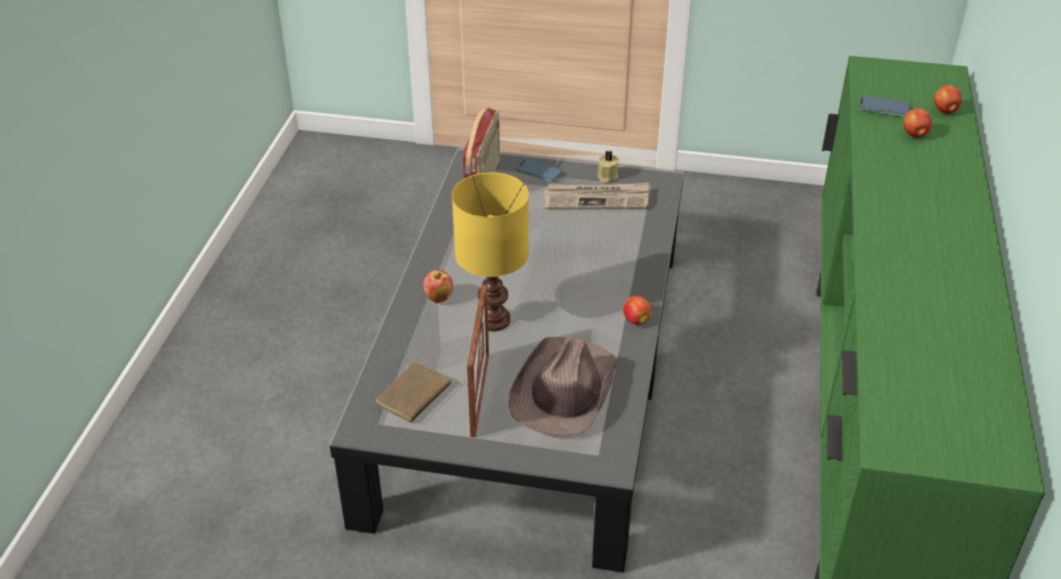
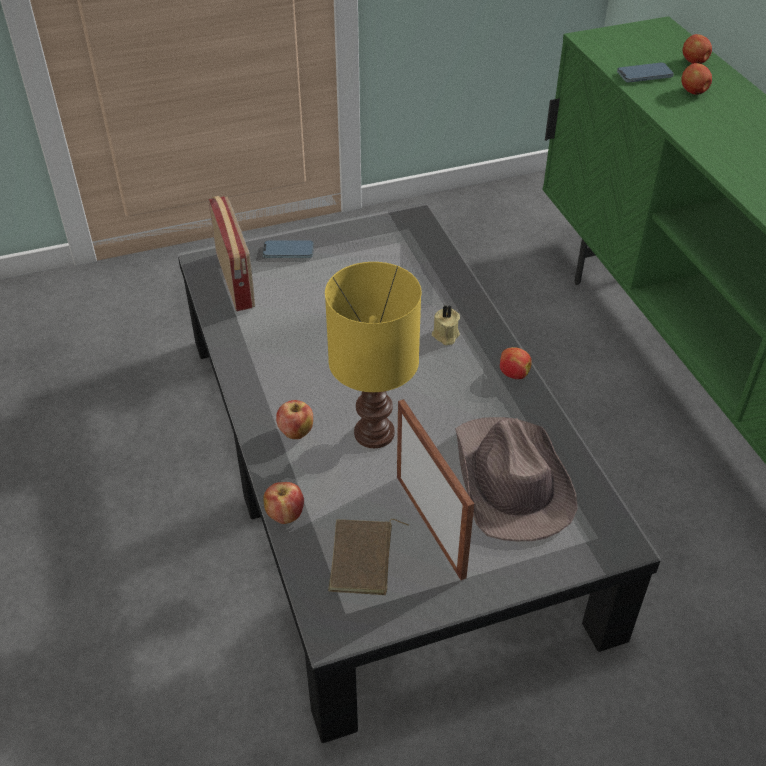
camera: 30 degrees left, 5 degrees up
(387, 347) = (285, 515): none -> apple
(597, 199) = (369, 260): newspaper -> none
(606, 176) = (359, 233): beige candle -> beige candle (445, 336)

